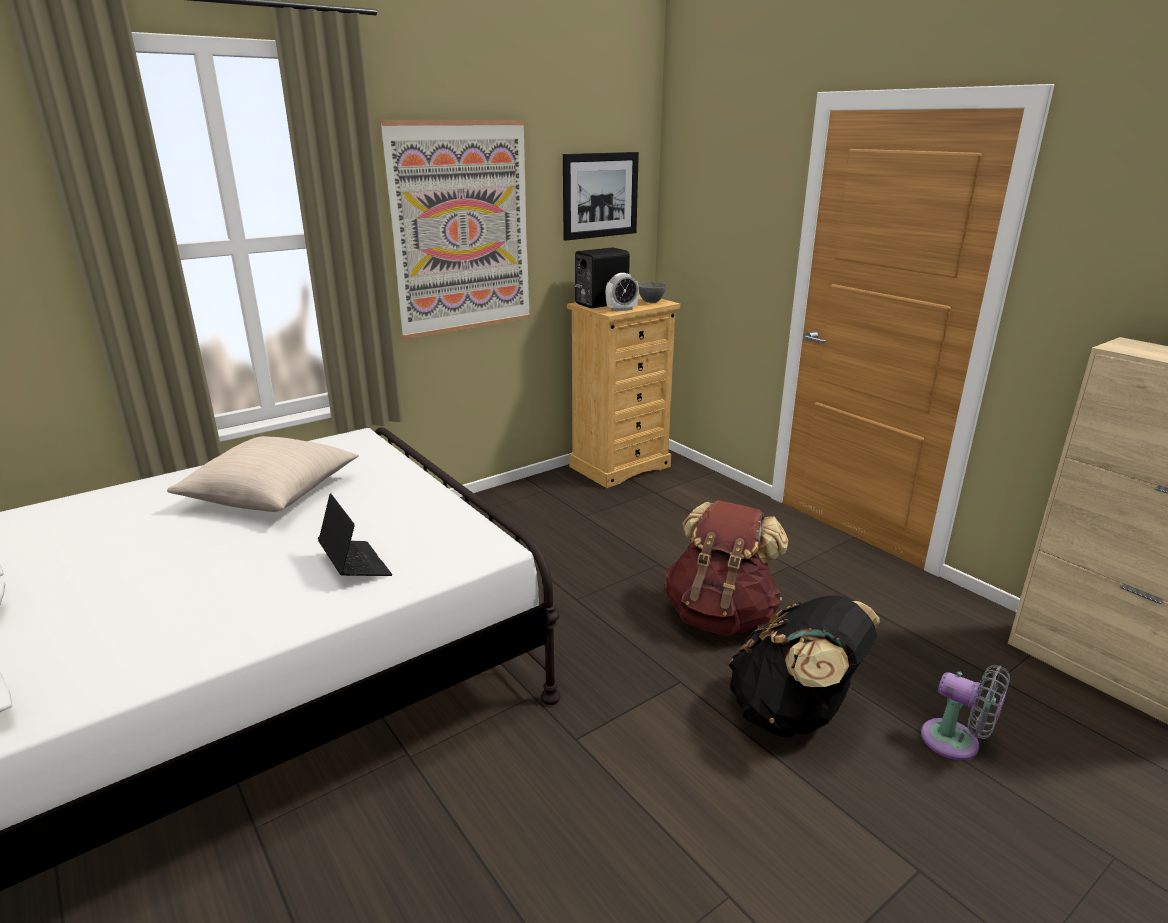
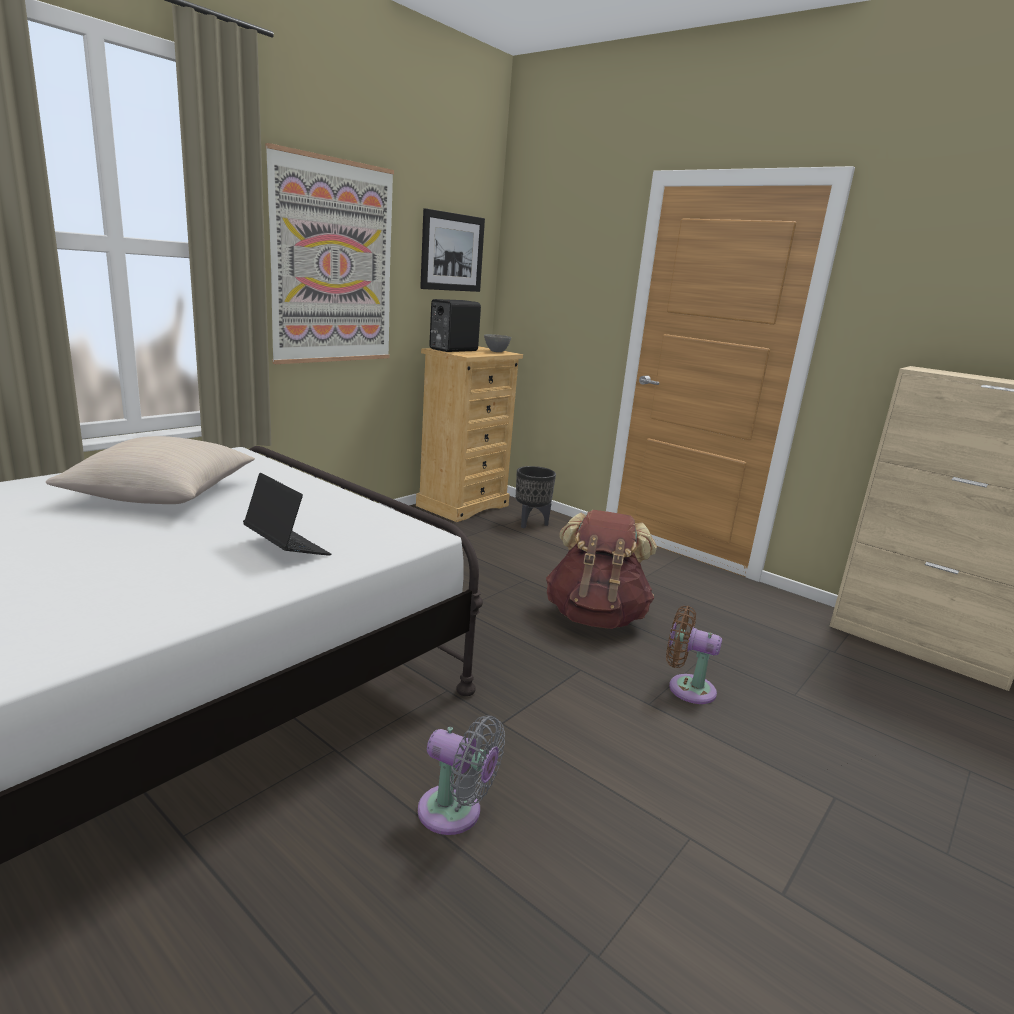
camera: 15 degrees left, 5 degrees down
(621, 309) = (475, 354): alarm clock -> none
(688, 490) = (531, 523): none -> black planter
(793, 714) = (686, 688): black backpack -> brown fan
(956, 743) = (822, 699): grey fan -> grey fan (455, 813)

